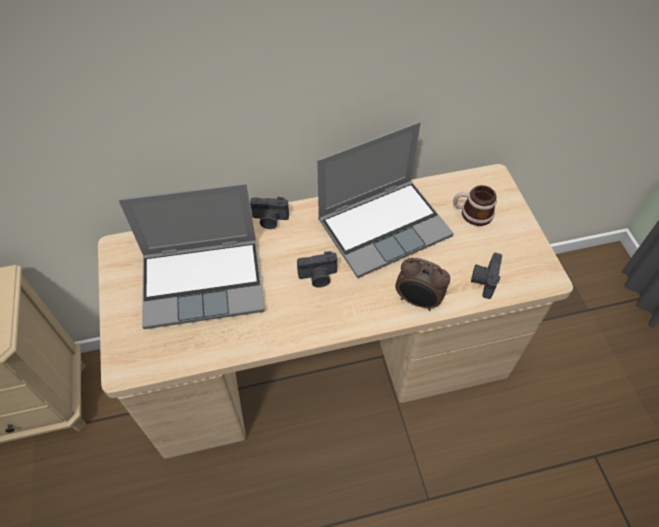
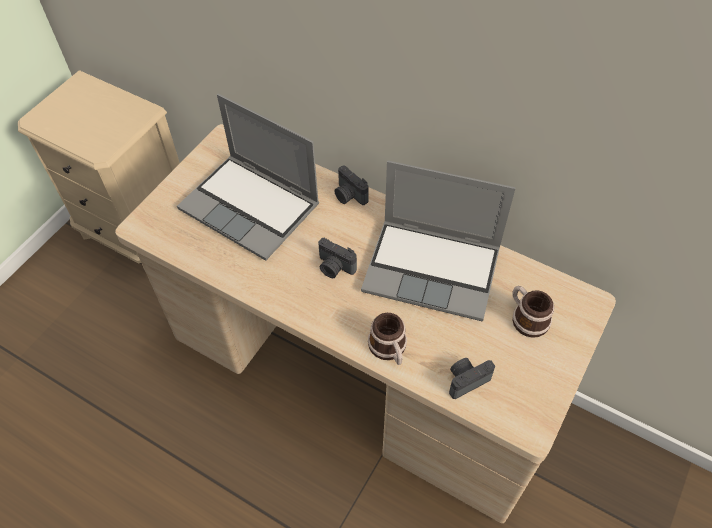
camera: 45 degrees right, 0 degrees up
(417, 301) = (389, 349): alarm clock -> mug

